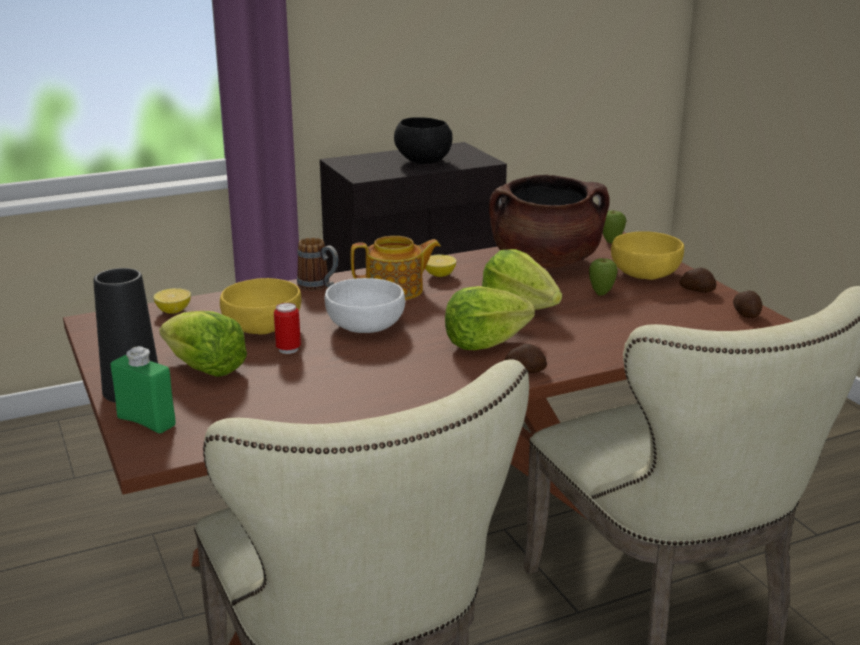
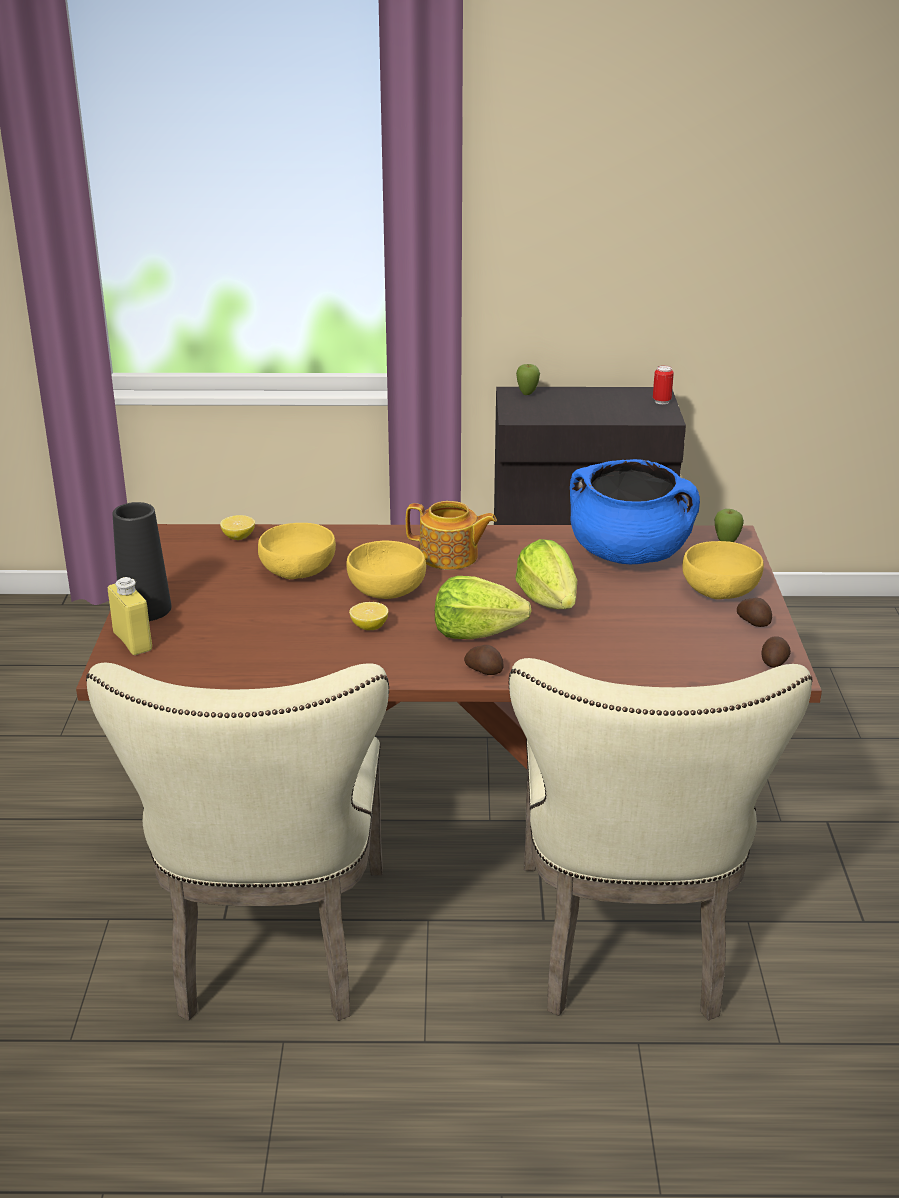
camera: 25 degrees right, 5 degrees up
(146, 421) = (132, 641): green bottle -> yellow bottle
(205, 369) = (216, 602): lettuce -> none
(288, 349) = (299, 599): can -> can (661, 401)
(319, 286) = (384, 537): mug -> none
(365, 326) = (386, 590): white bowl -> yellow bowl
(422, 161) = (597, 407): black bowl -> none
(439, 275) = (508, 548): lemon -> lemon (369, 627)
(545, 262) = (629, 554): brown cooking pot -> blue cooking pot
(601, 294) = (647, 604): apple -> apple (527, 394)

